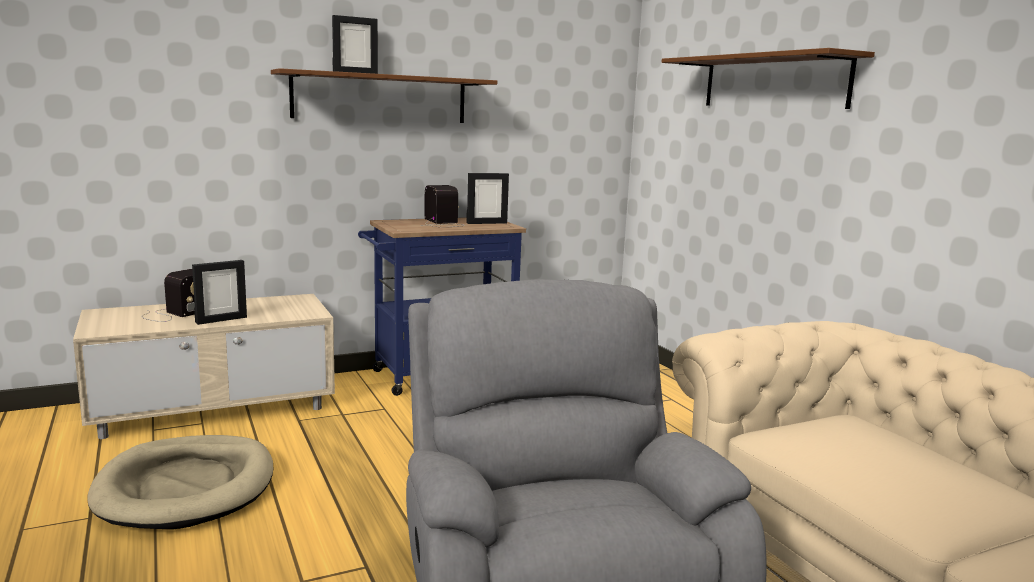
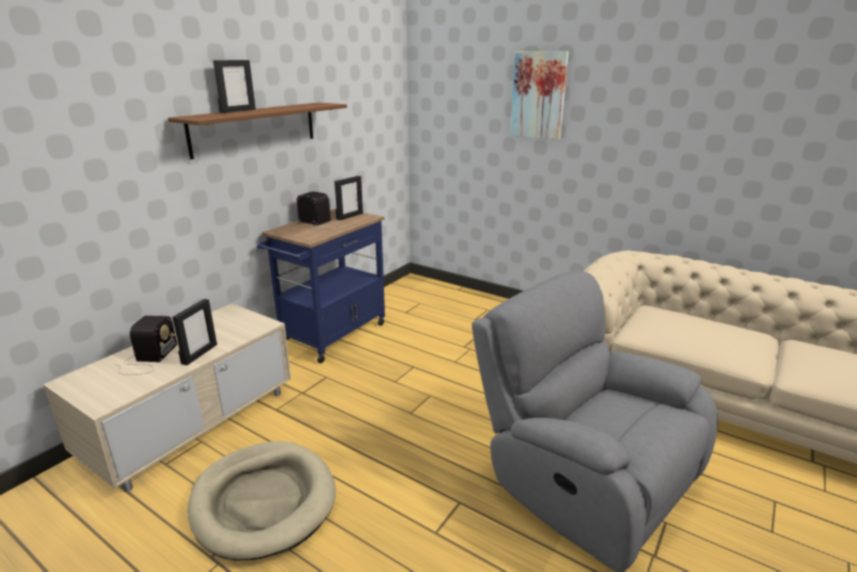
camera: 30 degrees left, 10 degrees up
(773, 82) = (538, 95): brown shelf -> picture

